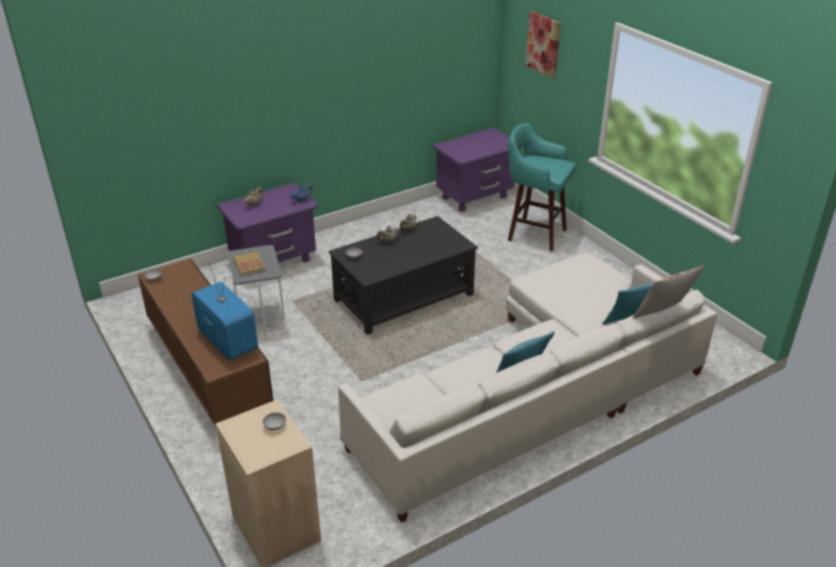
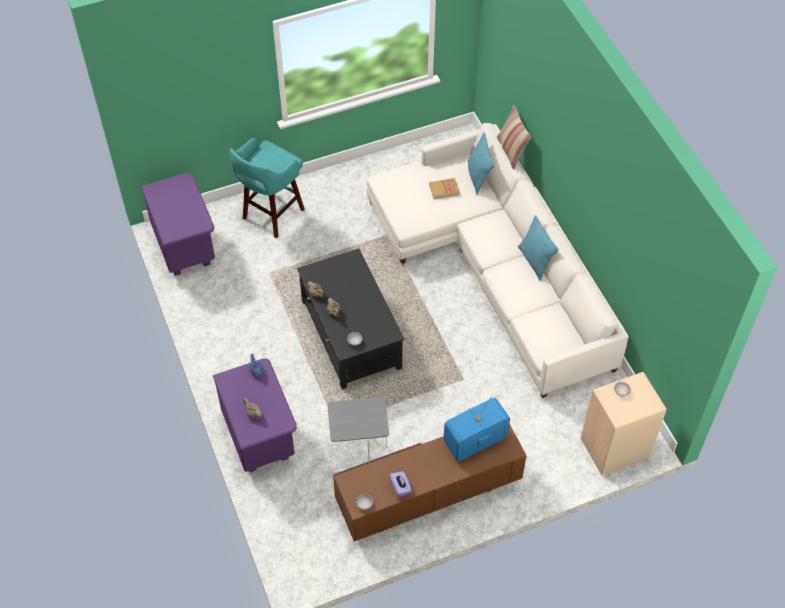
camera: 80 degrees left, 20 degrees up
(171, 298) = (400, 487): none -> purple tissue box
(249, 265) = (361, 422): book -> book (444, 189)
(543, 44) = (183, 85): picture -> none

